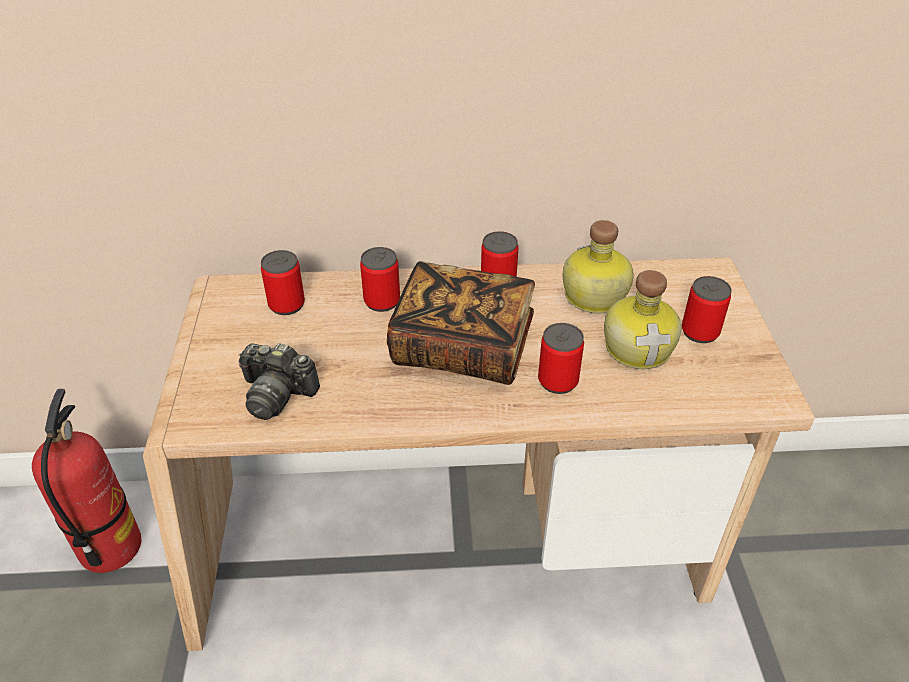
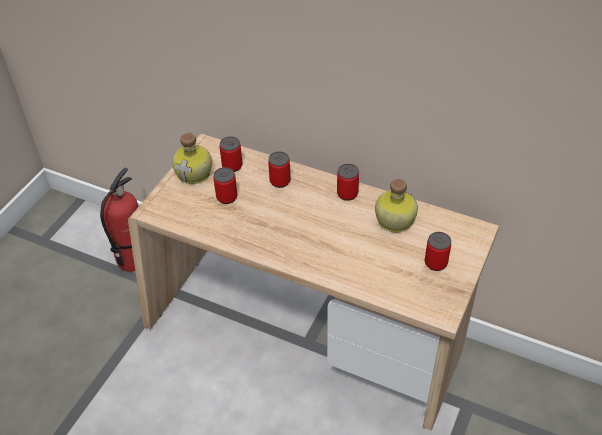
camera: 30 degrees right, 5 degrees up
(277, 394) = (198, 213): camera -> none
(463, 347) = (302, 222): book -> none
(558, 381) = (335, 259): can -> can (227, 197)
(639, 347) = (393, 258): bottle -> bottle (195, 172)

